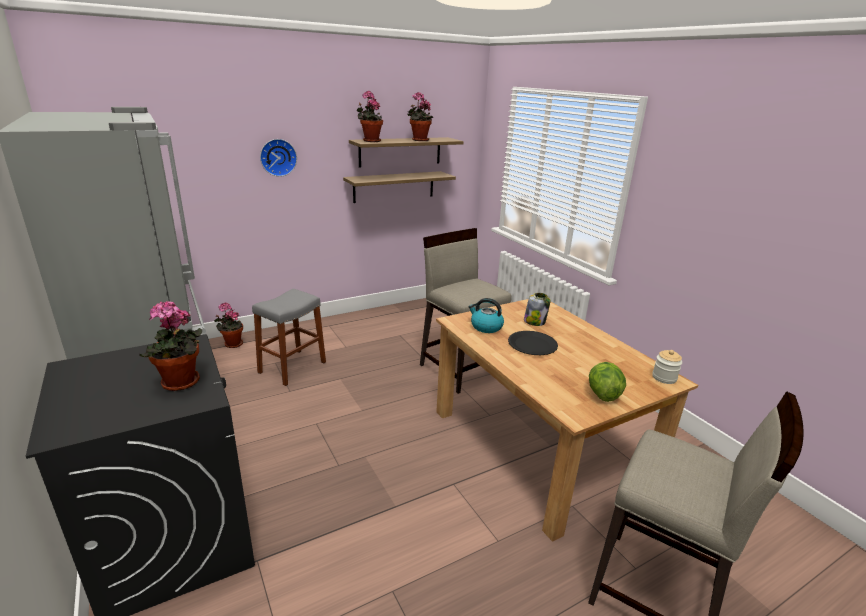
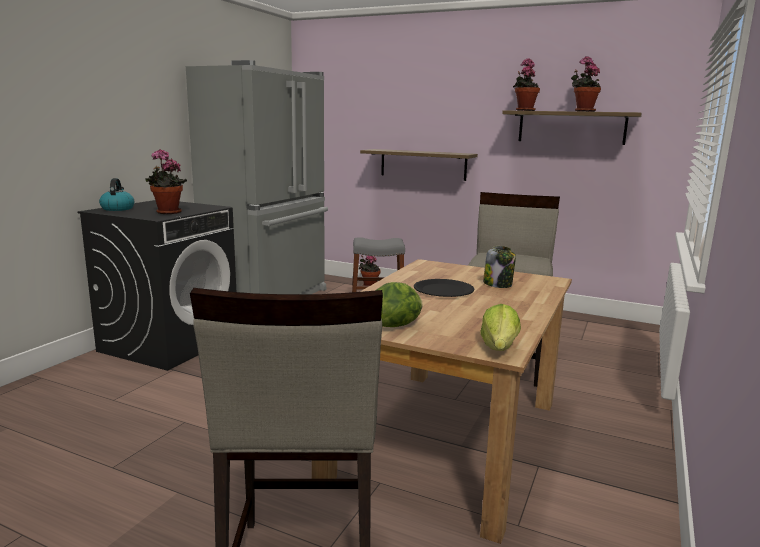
camera: 55 degrees right, 10 degrees down
(278, 157) = (439, 125): wall clock -> none
(394, 186) = (559, 167): shelf -> shelf (423, 164)
(486, 327) = (440, 272): kettle -> kettle (117, 208)
(664, 378) = (499, 348): jar -> lettuce

